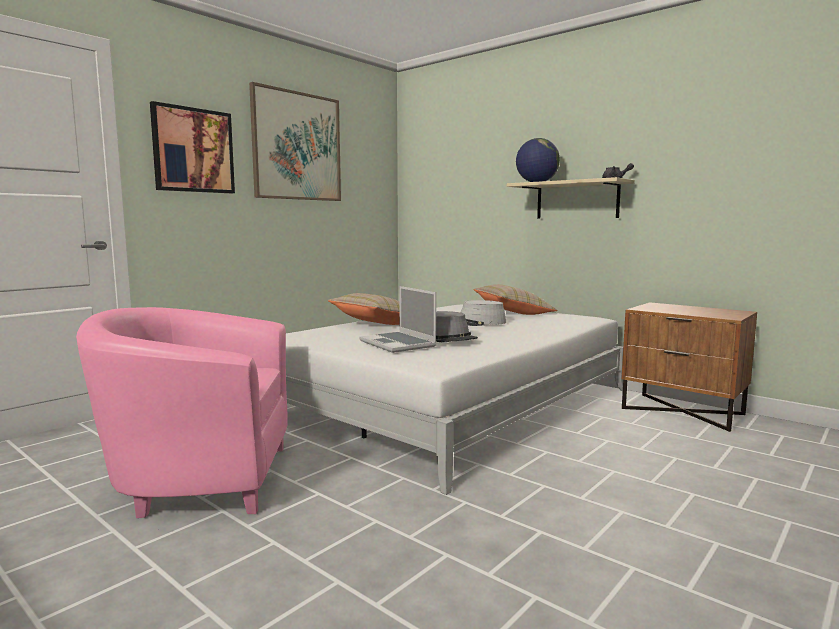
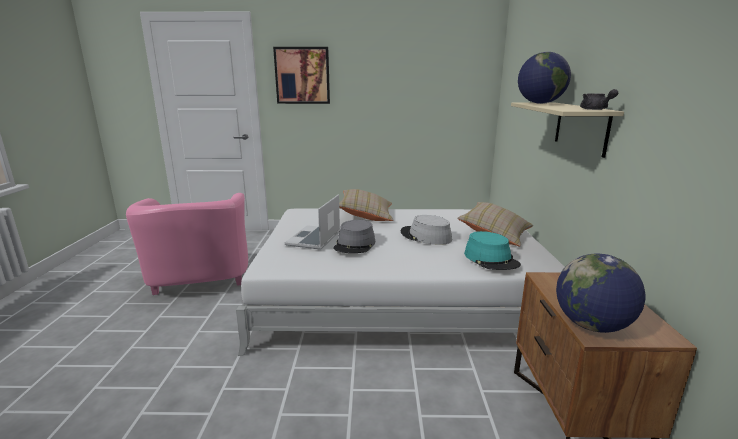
camera: 50 degrees right, 10 degrees up
(199, 479) = (200, 281): pink armchair -> pink armchair turned 150 degrees counterclockwise
(297, 146) = (387, 64): picture -> none
(561, 320) = (491, 259): none -> turquoise hat
(718, 315) = (592, 325): none -> globe

